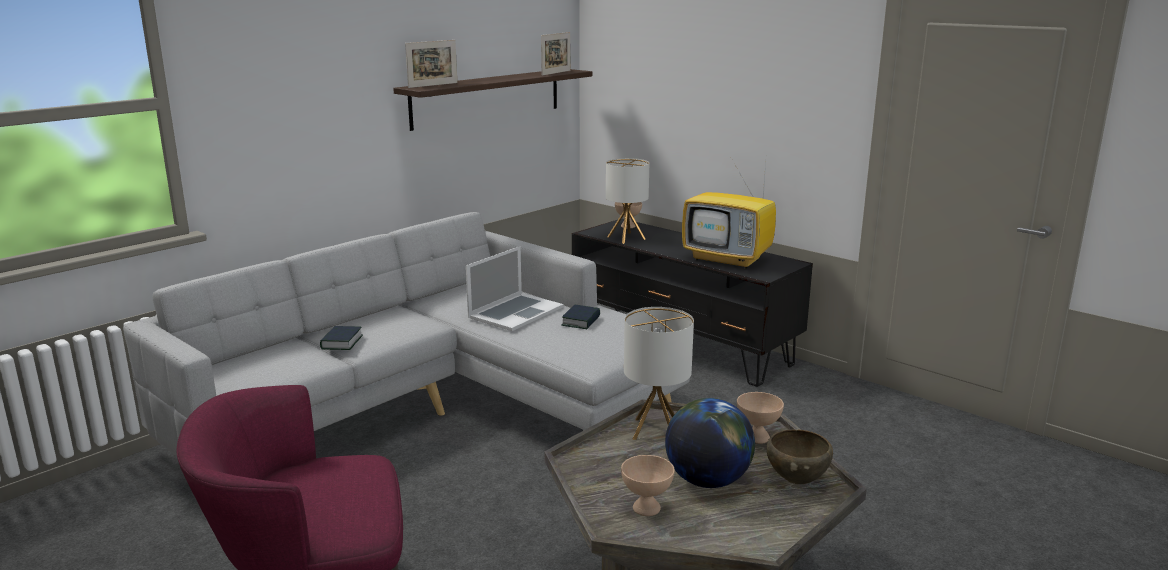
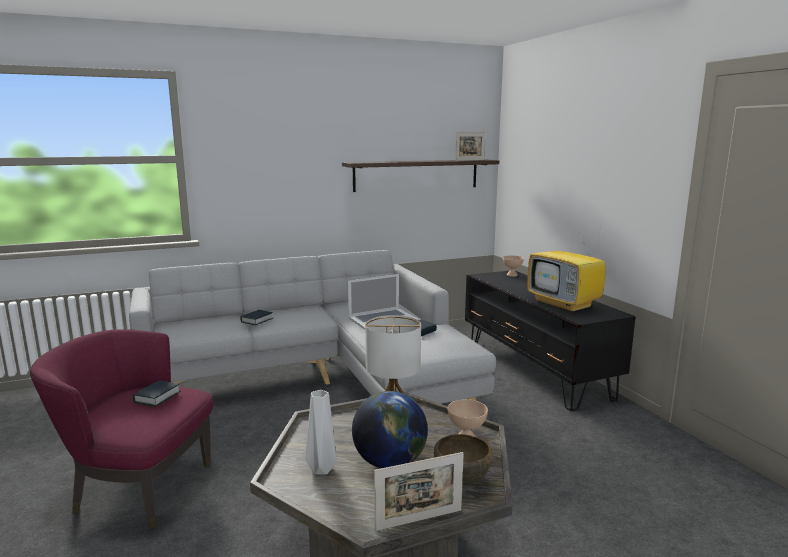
camera: 25 degrees right, 5 degrees down
(330, 476) = (157, 397): none -> book
(433, 85) = (368, 161): picture frame -> picture frame (419, 520)
(626, 238) = (501, 282): table lamp -> none
(647, 507) = (321, 470): beige bowl -> grey vase

